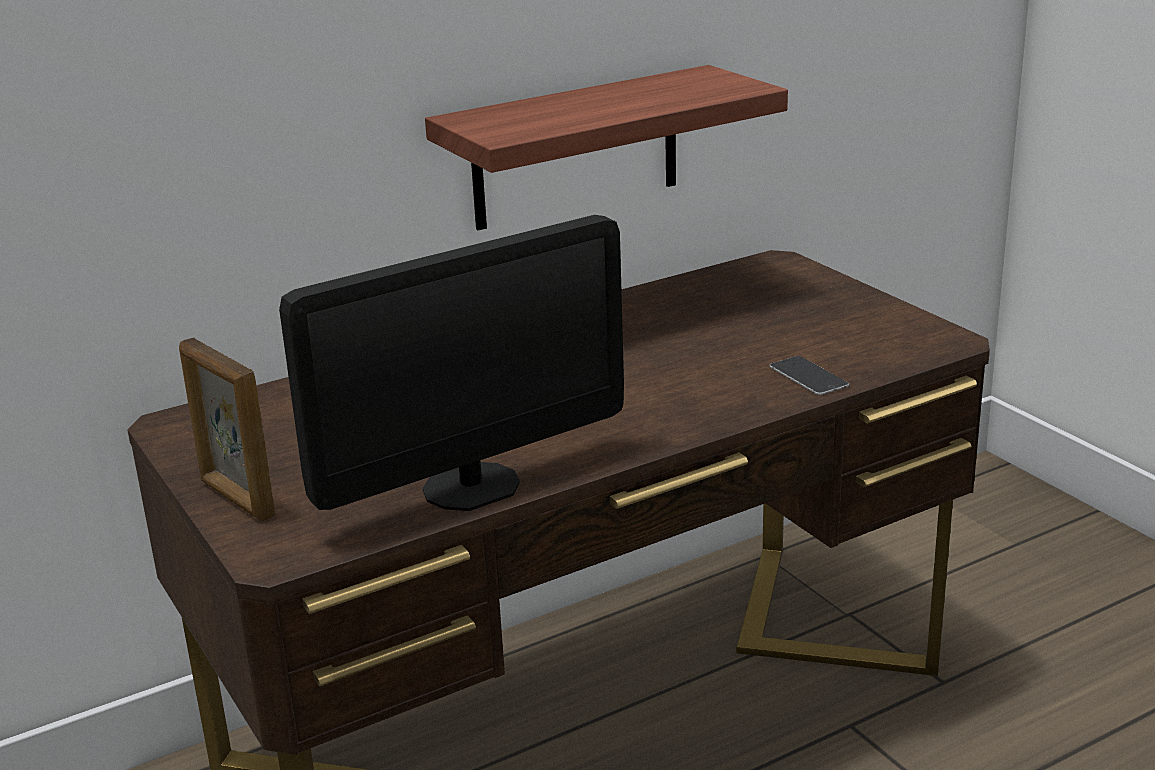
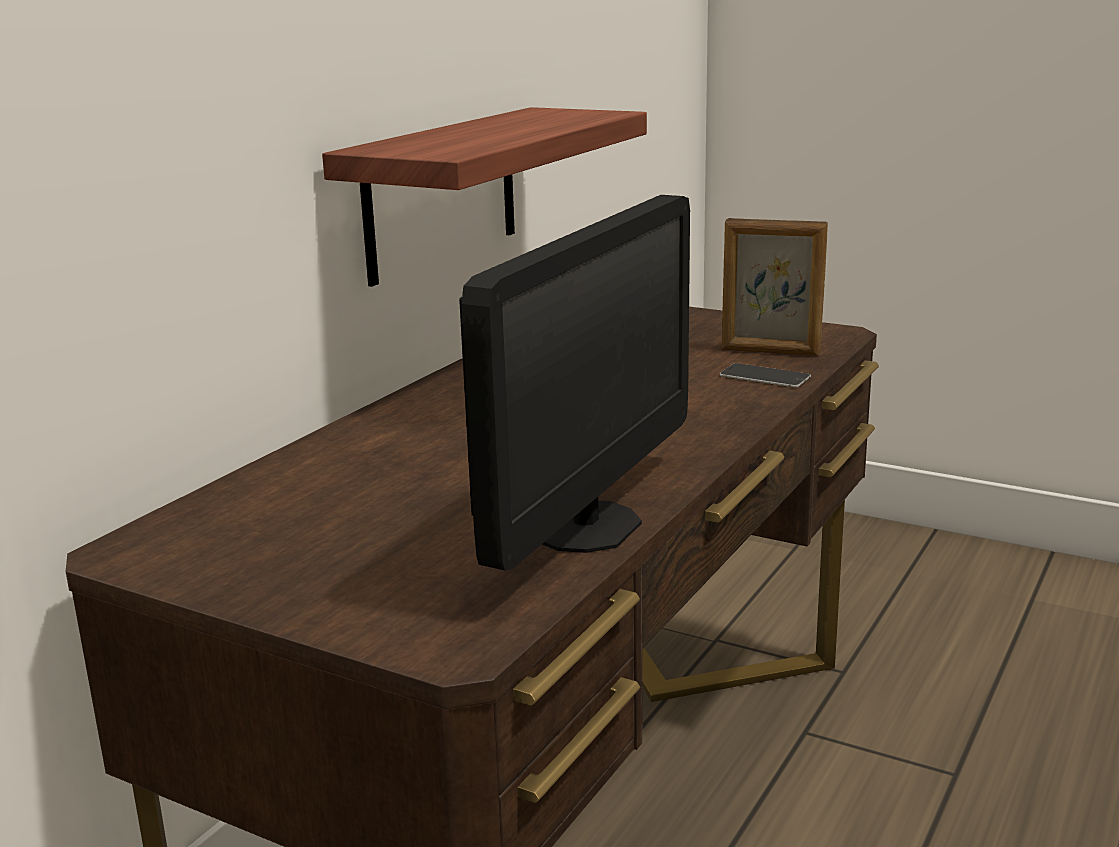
camera: 30 degrees left, 5 degrees down
(236, 499) = (323, 604): picture frame -> picture frame (770, 351)

